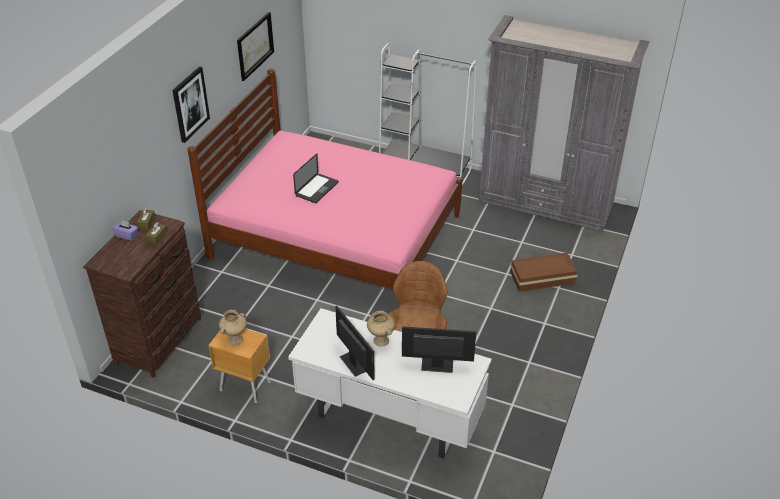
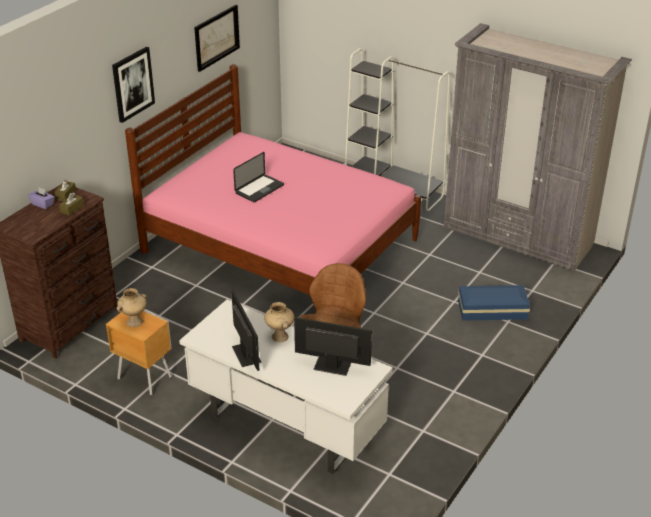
camera: 10 degrees right, 5 degrees down
(543, 278) = (493, 310): brown storage box -> blue storage box

